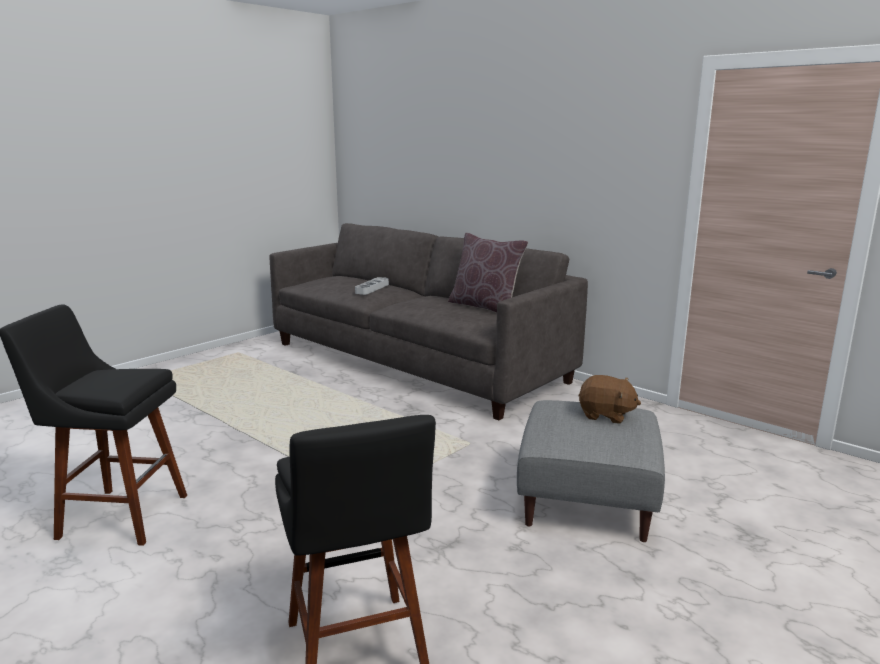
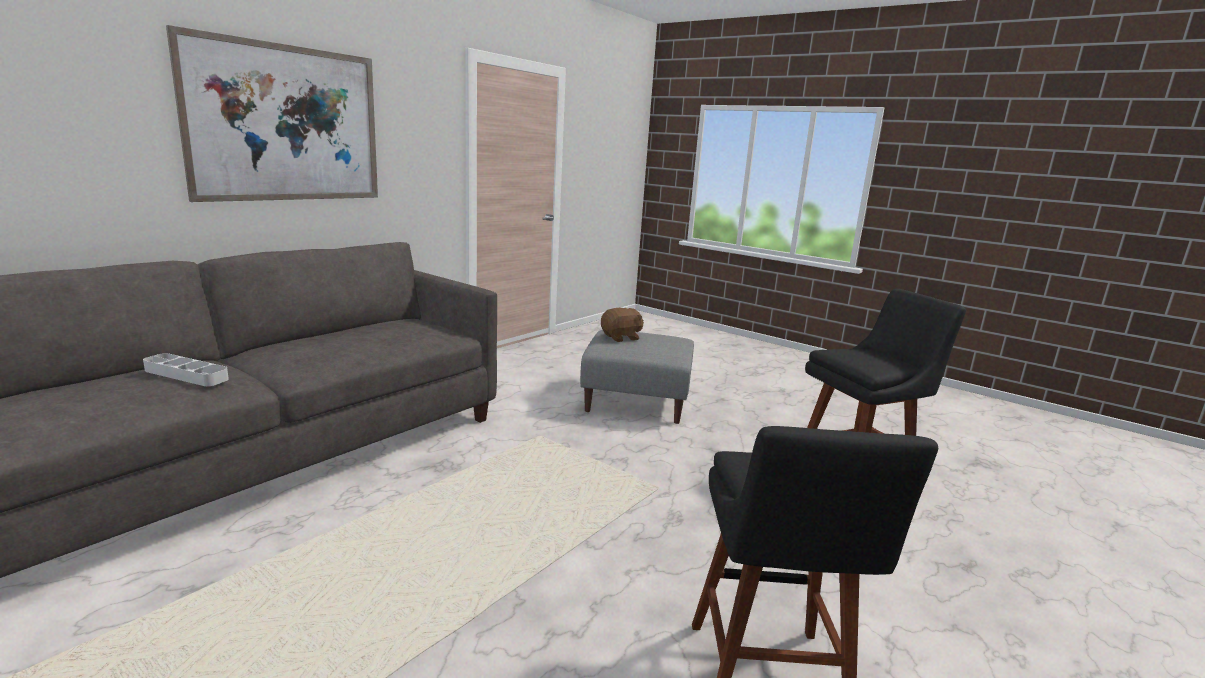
camera: 95 degrees left, 0 degrees up
(485, 307) = (363, 327): brown pillow -> none
(522, 151) = (287, 124): none -> picture
(606, 415) = (621, 338): brown plush toy -> brown plush toy turned 45 degrees clockwise

